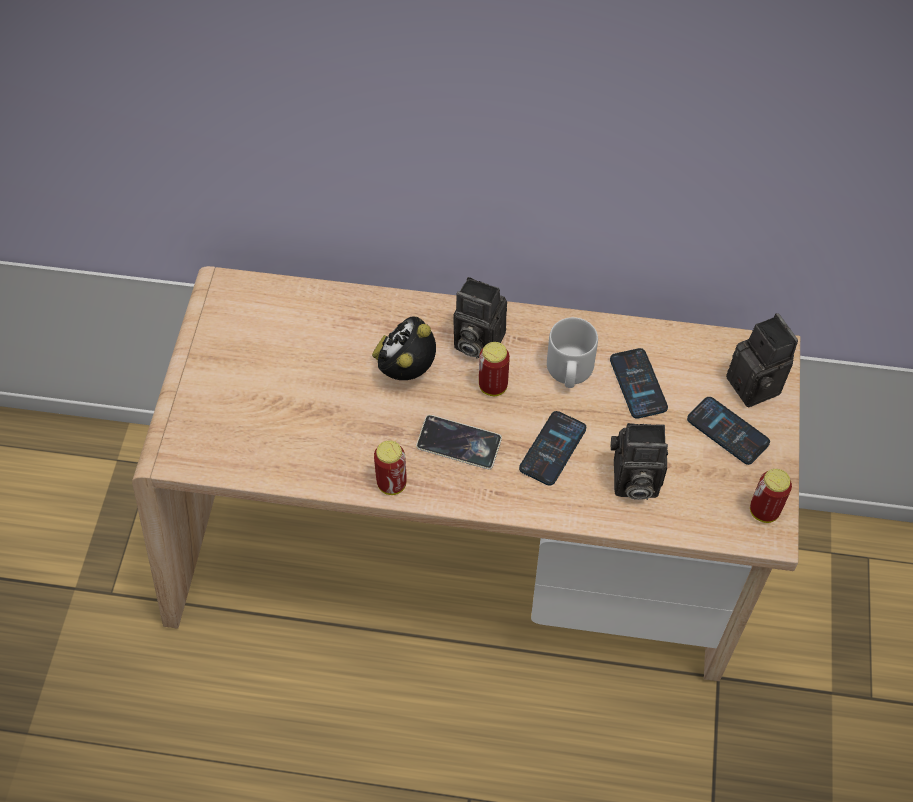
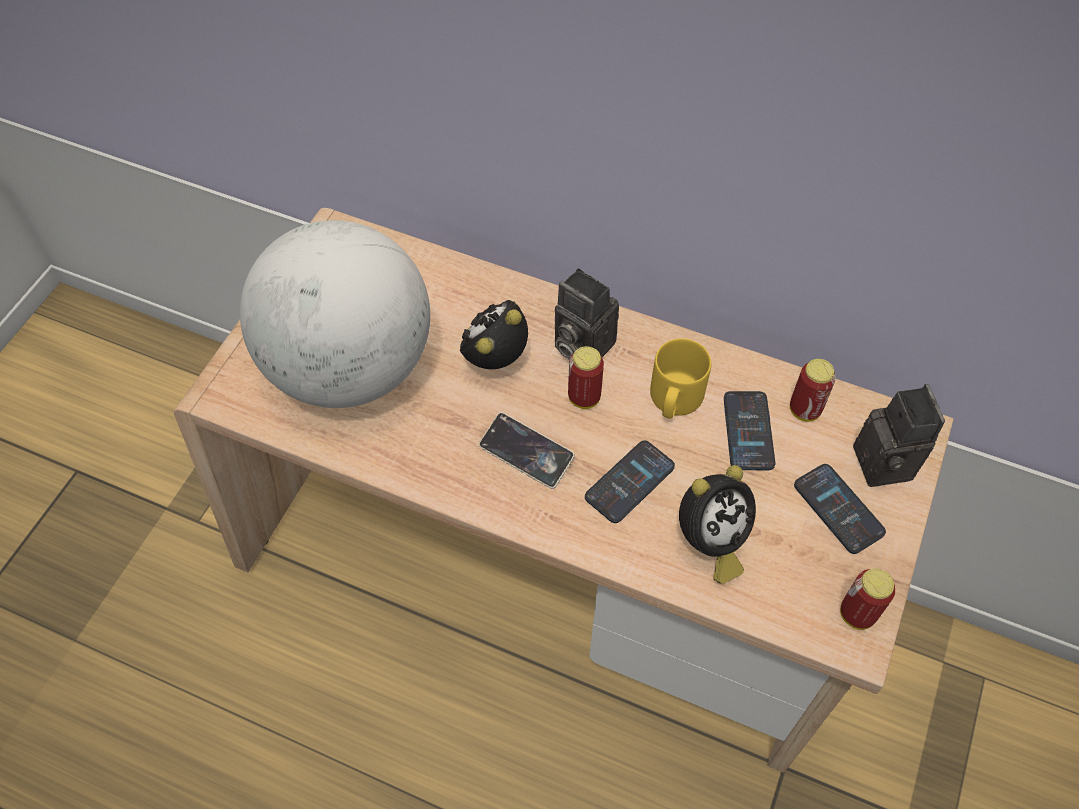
camera: 15 degrees right, 0 degrees up
(281, 405) = (350, 367): none -> globe
(391, 484) = (439, 479): can -> can (804, 410)
(569, 371) = (674, 400): grey mug -> yellow mug
(632, 482) = (710, 541): camera -> alarm clock

